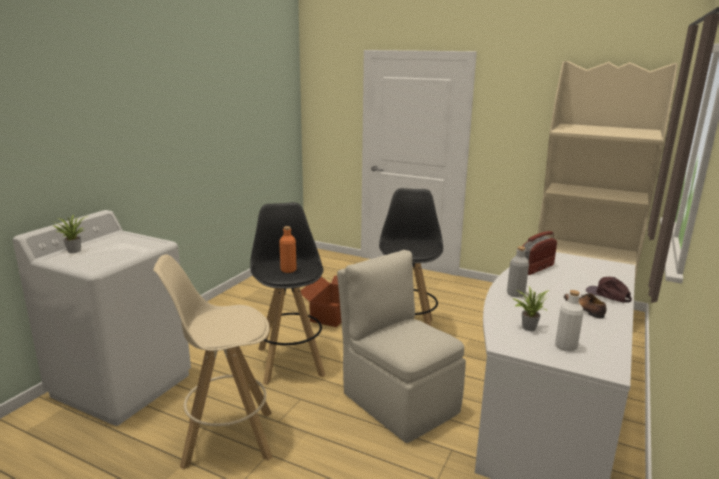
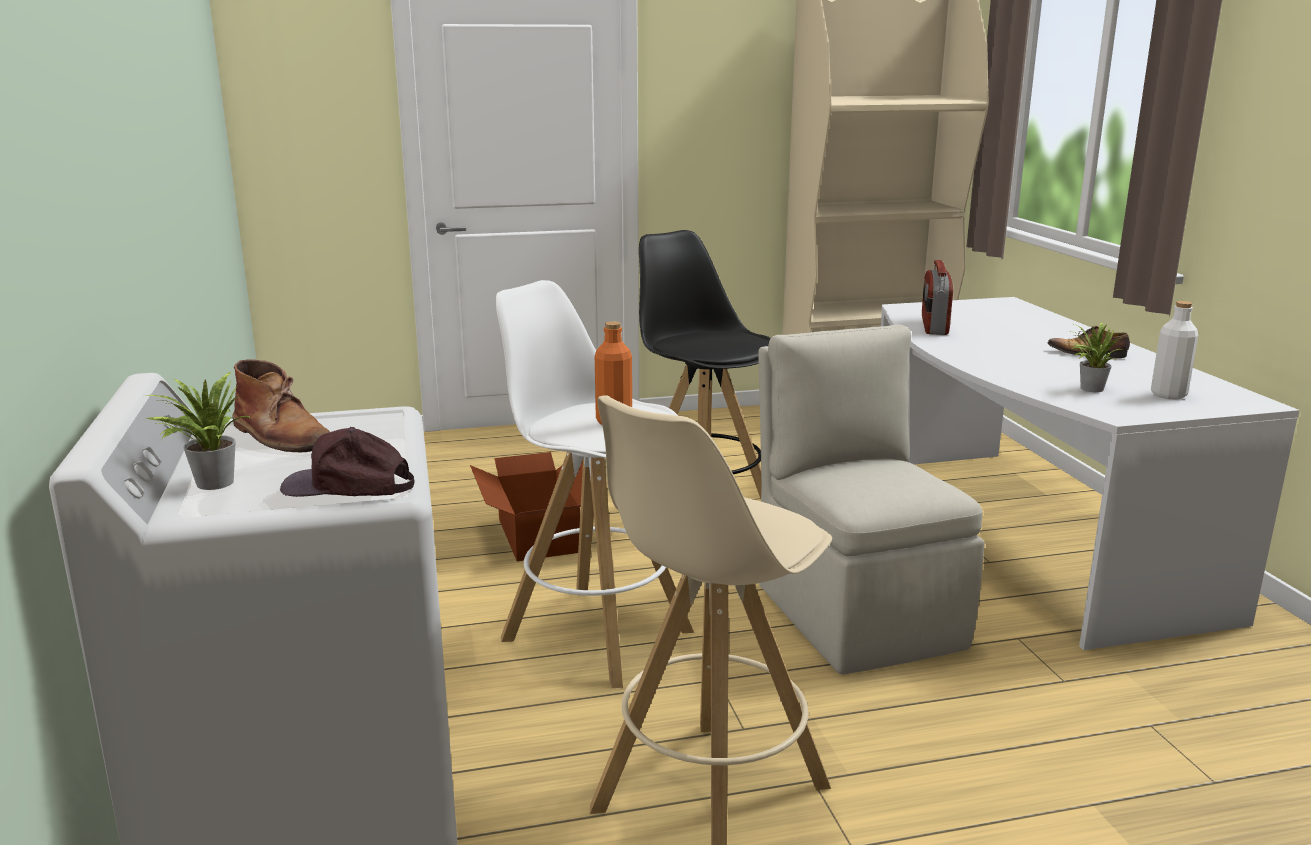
camera: 40 degrees left, 0 degrees up
(121, 241) = (282, 436): none -> brown boot
(290, 361) = (595, 634): black stool -> white stool
(398, 401) = (856, 613): beige chair -> beige chair turned 60 degrees clockwise
(515, 294) = (987, 359): grey bottle -> none
(608, 295) = (1071, 333): brown cap -> brown cap (348, 486)

